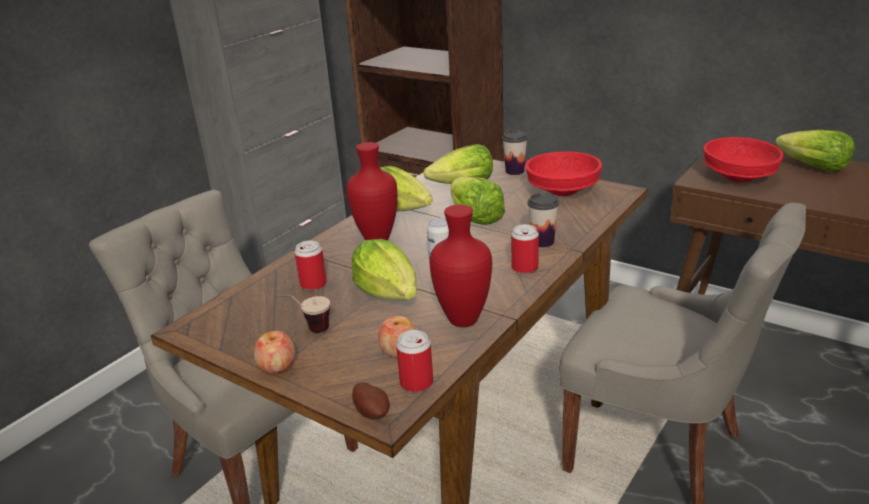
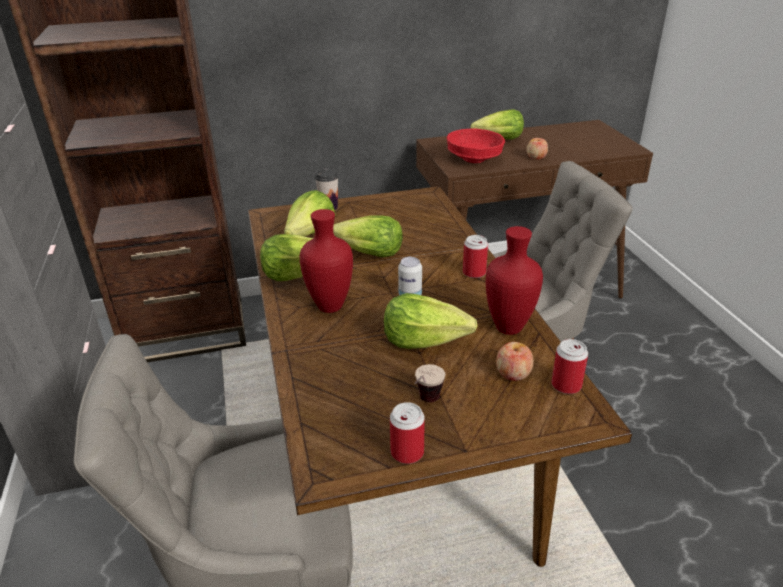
camera: 50 degrees left, 5 degrees up
(277, 365) = (460, 443): apple -> apple (536, 157)
(313, 284) = (353, 368): can -> can (407, 452)
(372, 412) = (582, 422): potato -> none
(542, 241) = (449, 250): cup -> none
(563, 190) = (392, 208): red bowl -> none

